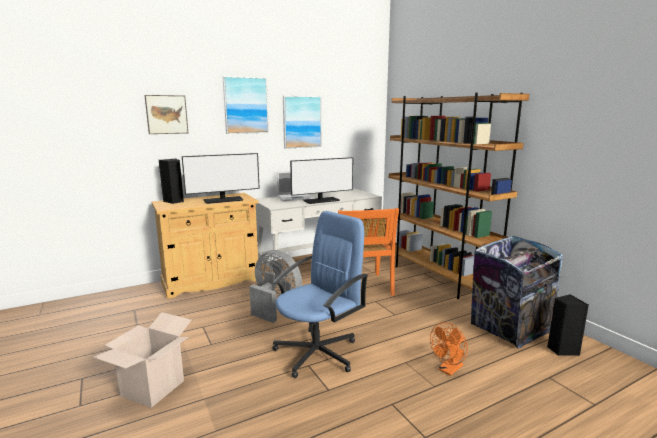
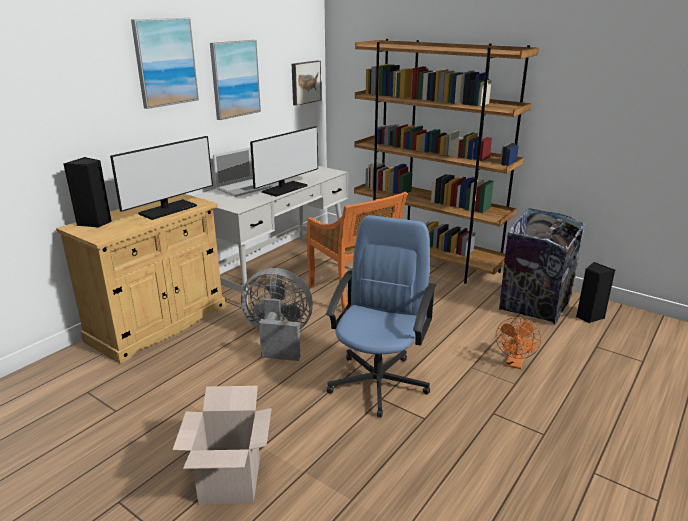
camera: 25 degrees left, 10 degrees up
(166, 114) = (59, 88): picture -> picture (305, 82)

